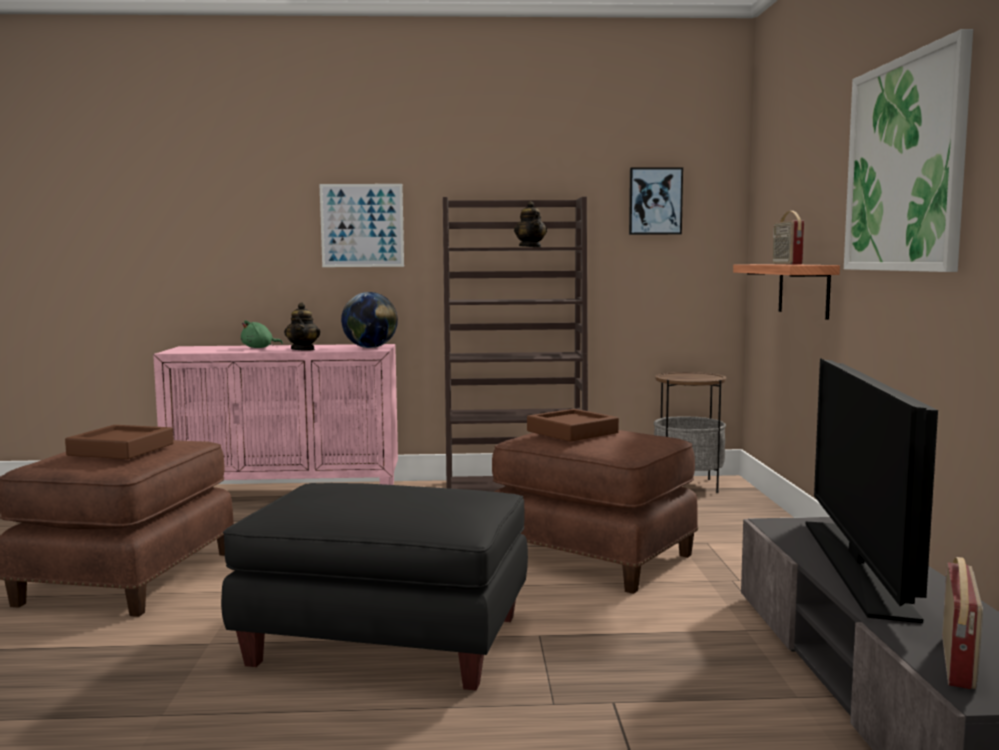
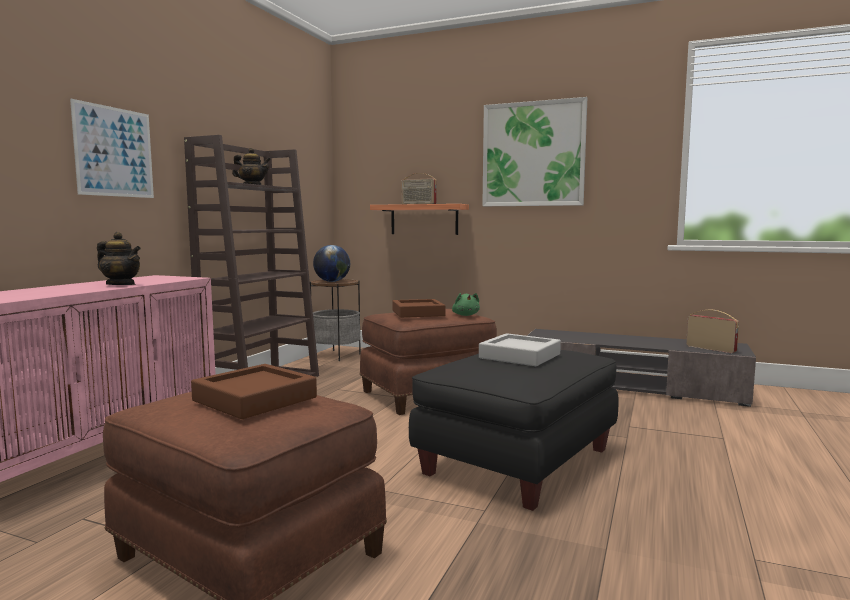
camera: 65 degrees left, 0 degrees up
(259, 348) = (51, 289): green plush toy -> green plush toy (465, 315)
(370, 347) = (169, 278): globe -> globe (332, 281)
(386, 497) = (520, 356): none -> grey tray
(655, 201) = (297, 158): picture -> none
(858, 567) = (606, 339): television -> none

